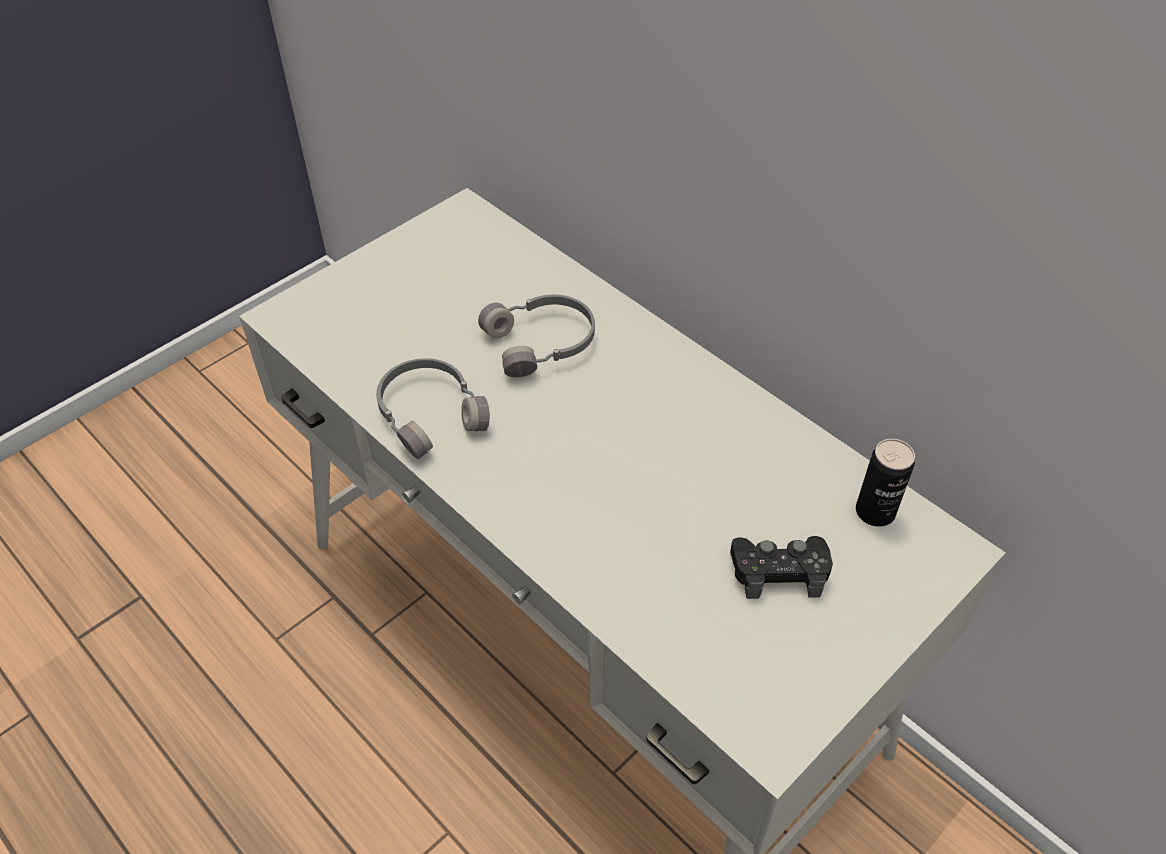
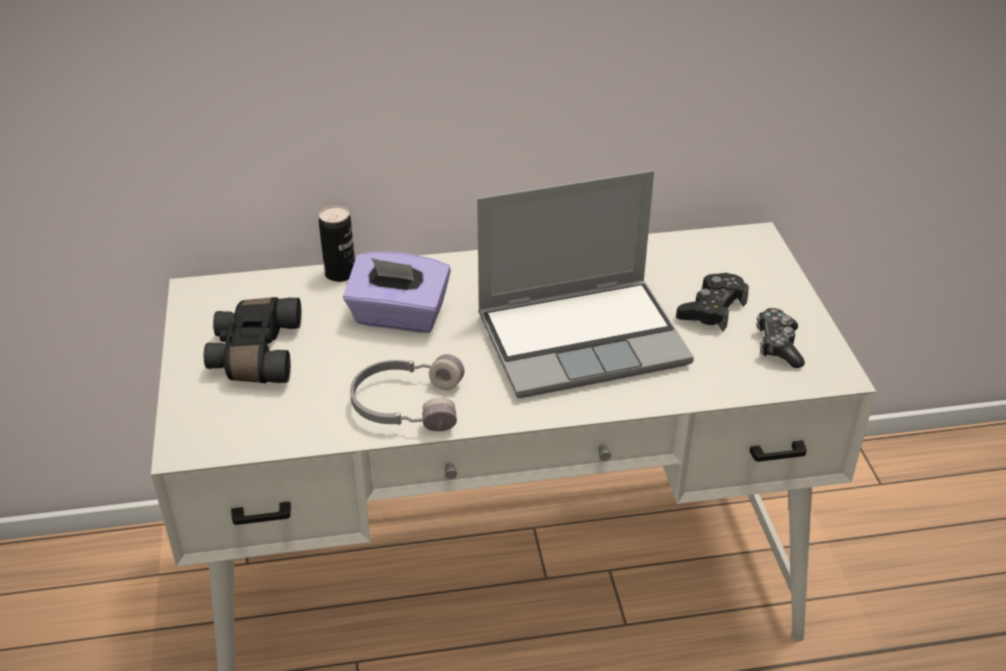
camera: 55 degrees left, 10 degrees down
(416, 287) = (254, 354): none -> black binoculars
(542, 343) = (399, 316): grey headphones -> purple tissue box
(630, 488) = (583, 338): none -> laptop
(771, 662) = (778, 346): none -> game controller
(875, 511) = (700, 250): can -> can (340, 274)

